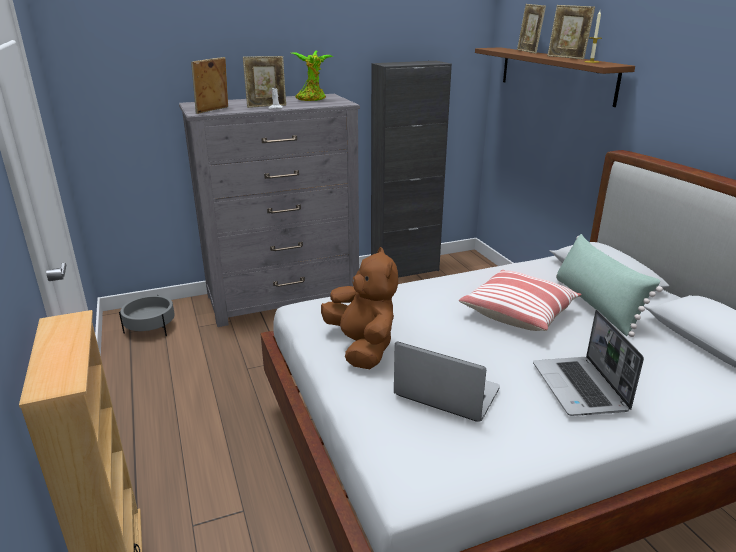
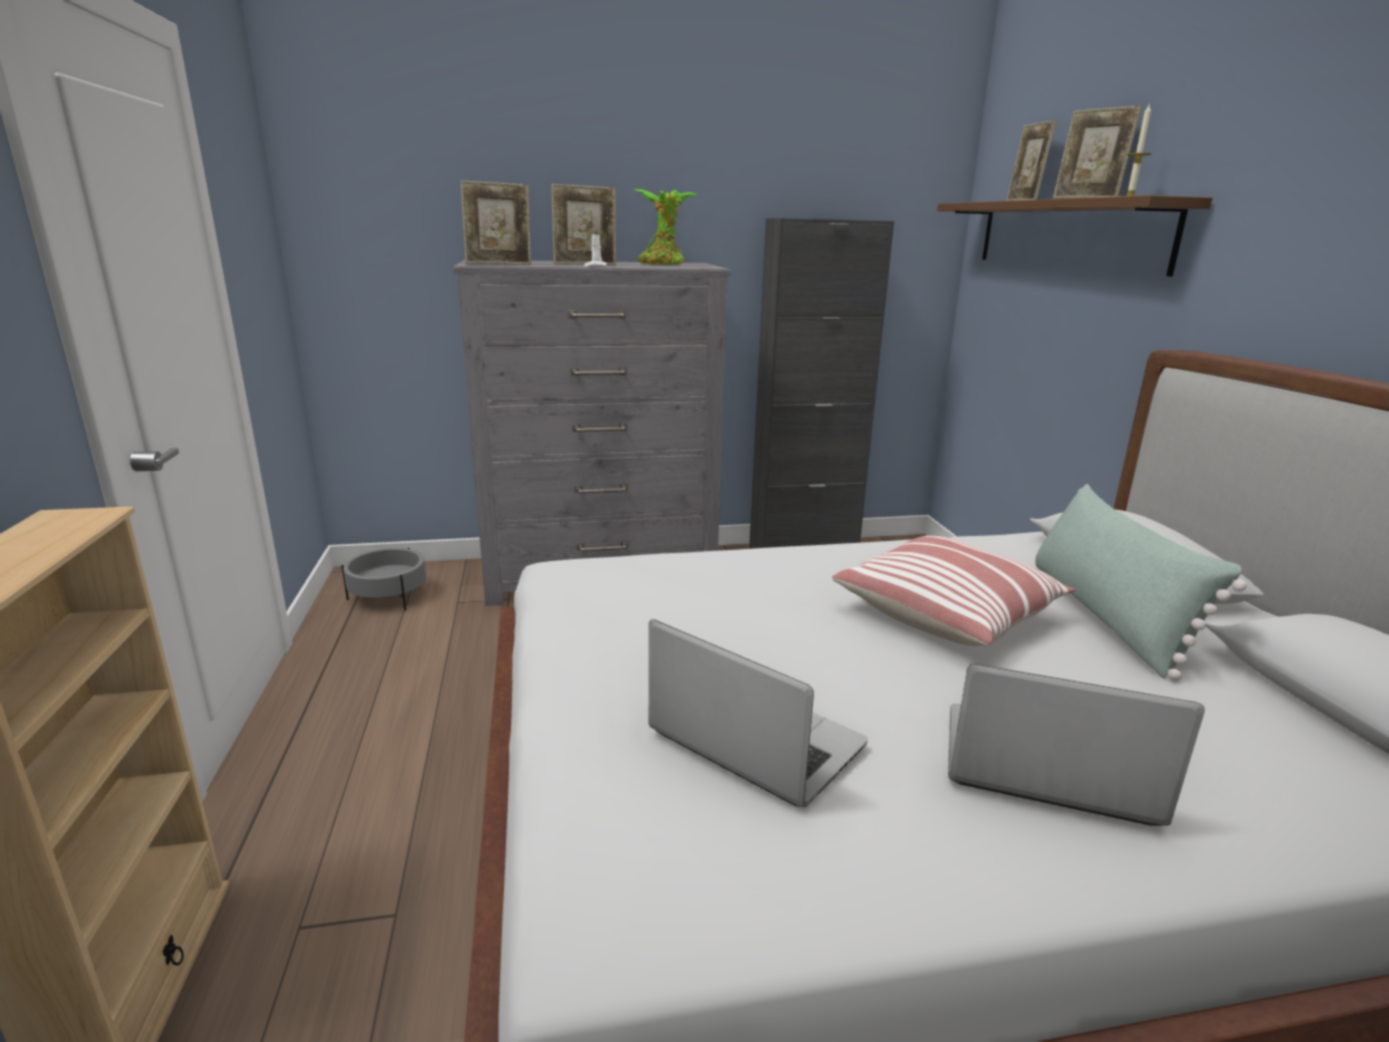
camera: 10 degrees right, 5 degrees down
(213, 111) = (499, 264): picture frame -> picture frame turned 150 degrees counterclockwise
(362, 347) = (632, 639): brown plush toy -> none
(580, 388) = (1044, 768): laptop -> laptop turned 105 degrees clockwise

